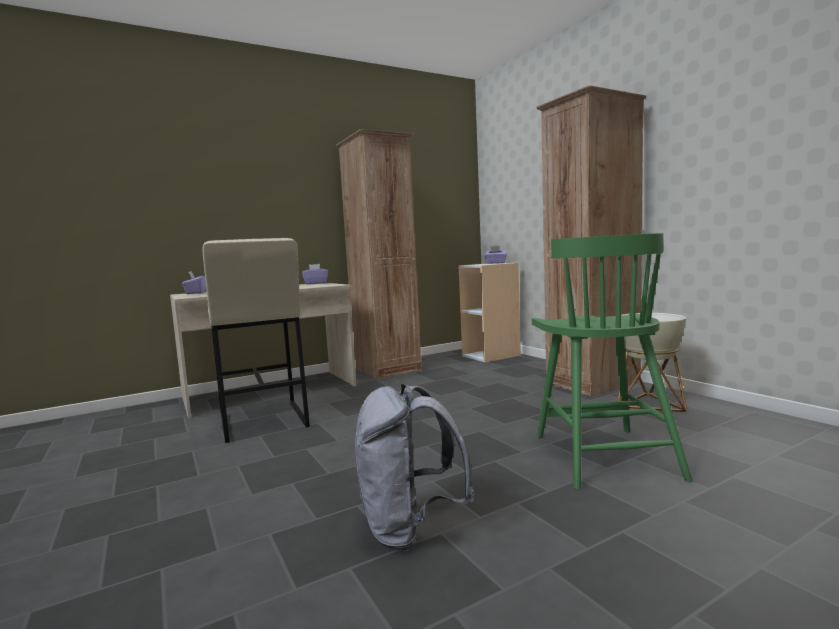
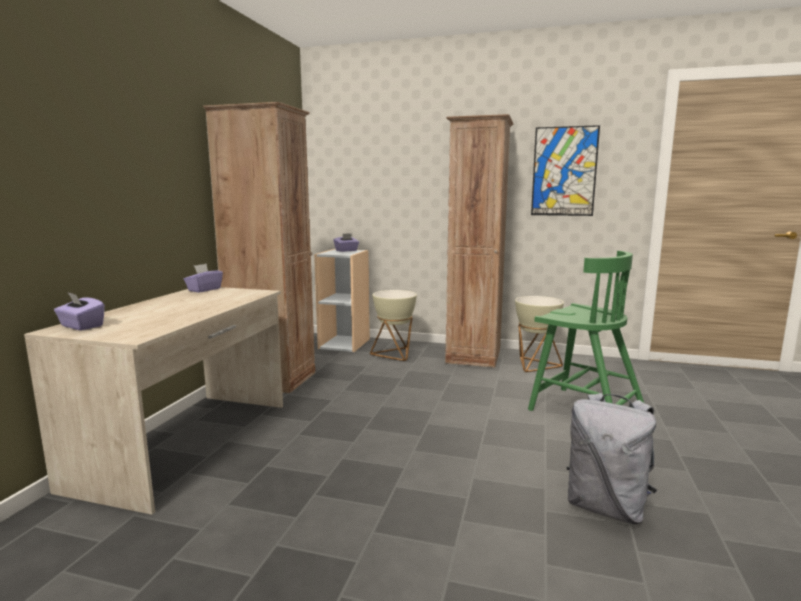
camera: 45 degrees left, 5 degrees up
(263, 422) = (278, 479): beige stool -> none
(513, 369) = (394, 355): none -> planter
(715, 142) = (564, 171): none -> picture

